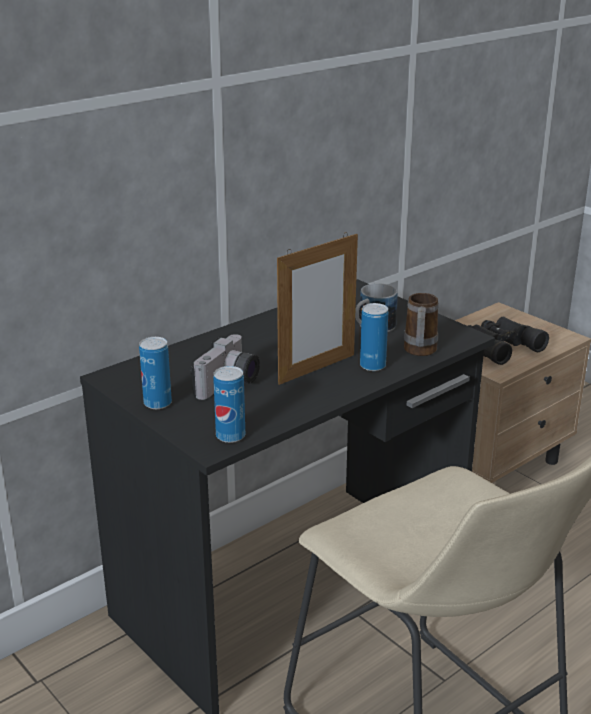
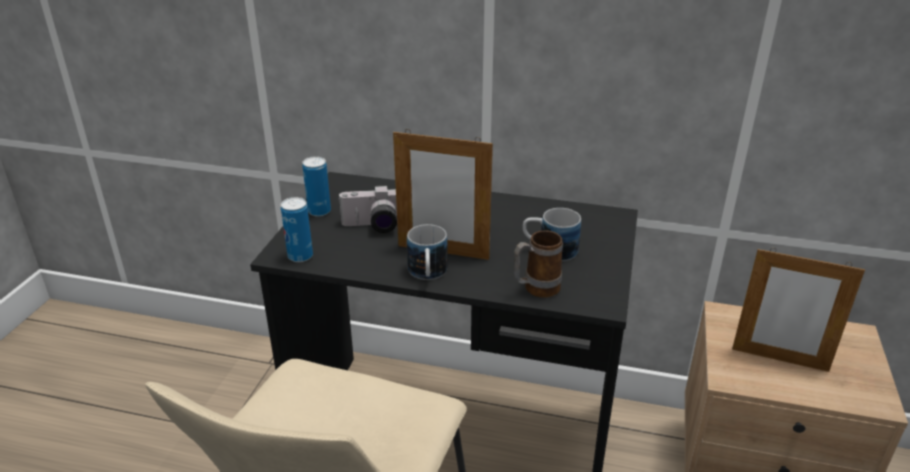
camera: 55 degrees right, 5 degrees up
(343, 386) = (427, 275): none -> mug
(372, 366) = (480, 275): can -> none
(497, 346) = (779, 359): black binoculars -> picture frame

